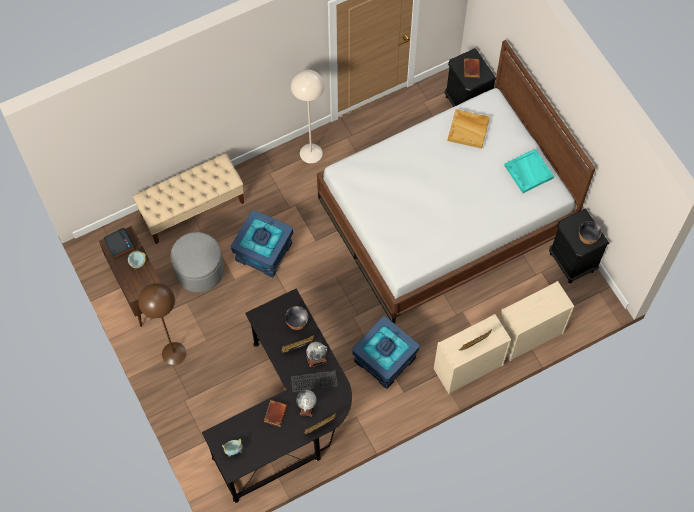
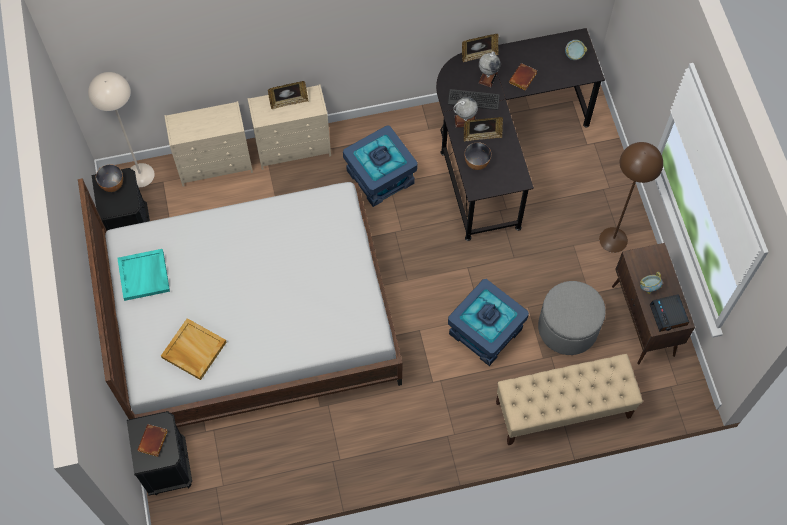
camera: 165 degrees left, 0 degrees up
(311, 153) = (394, 449): beige floor lamp -> beige floor lamp (140, 175)

